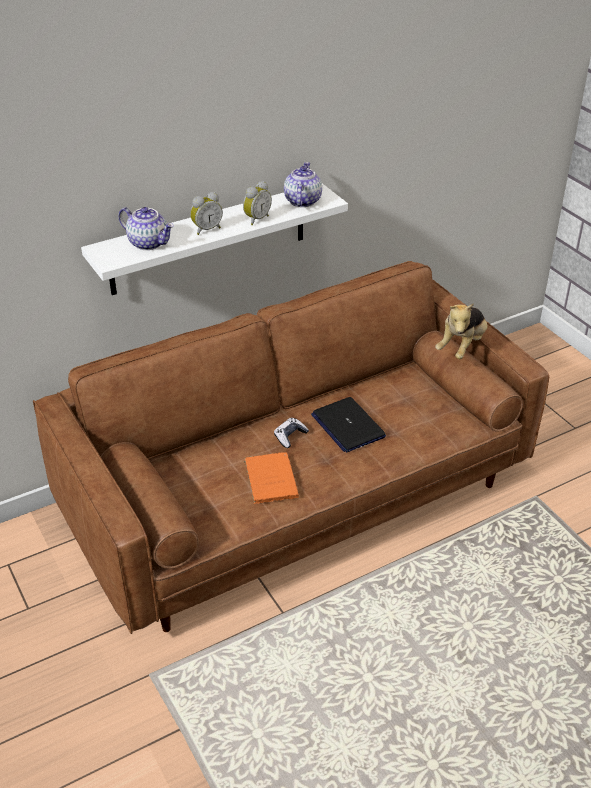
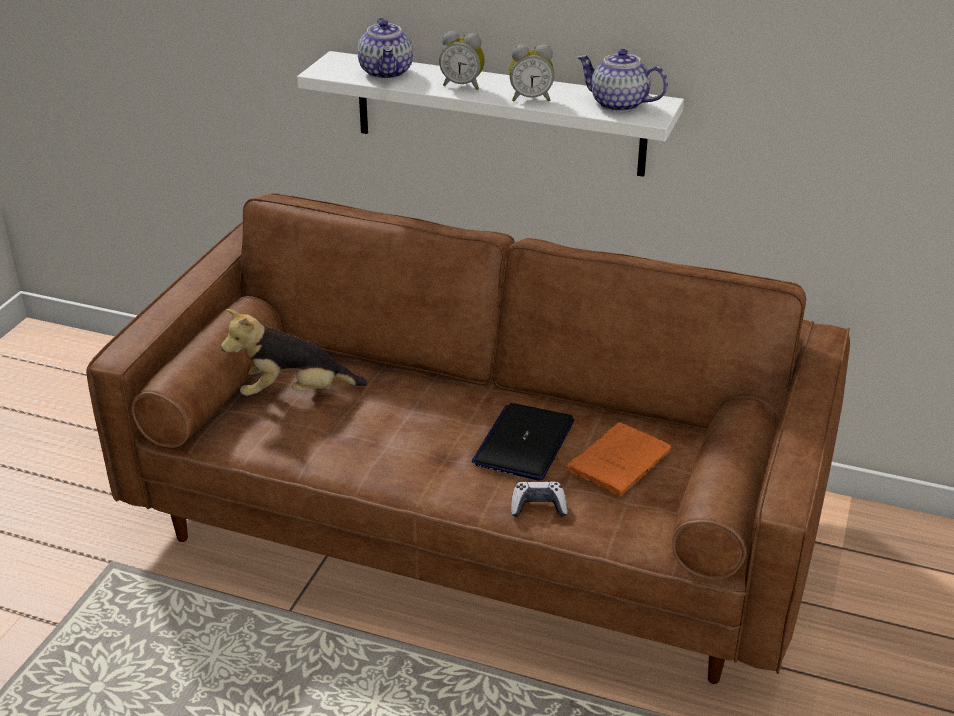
camera: 50 degrees right, 5 degrees down
(270, 478) = (361, 434): orange book -> orange book (620, 460)
(290, 436) = (450, 413): game controller -> game controller (538, 507)
(302, 201) = (618, 104): teapot -> teapot turned 120 degrees counterclockwise
(462, 346) = (738, 426): plush toy -> plush toy (294, 393)

